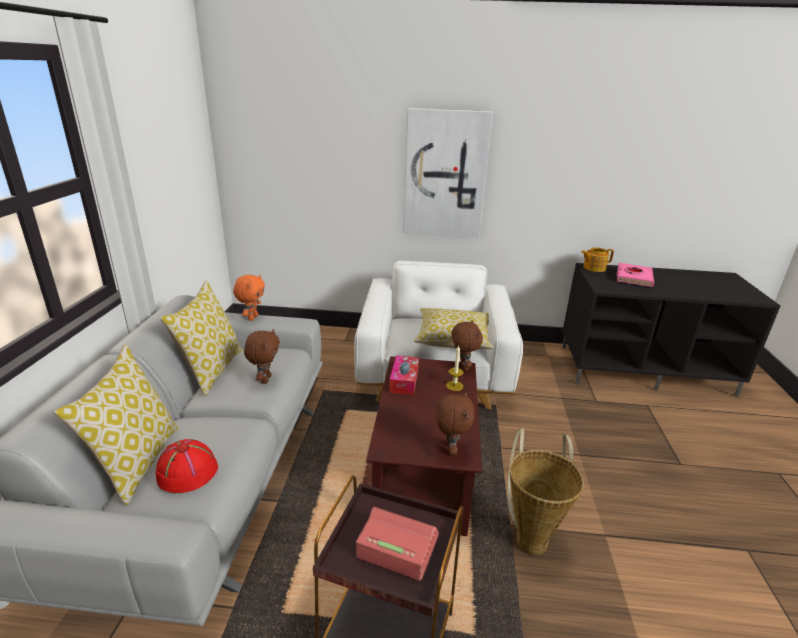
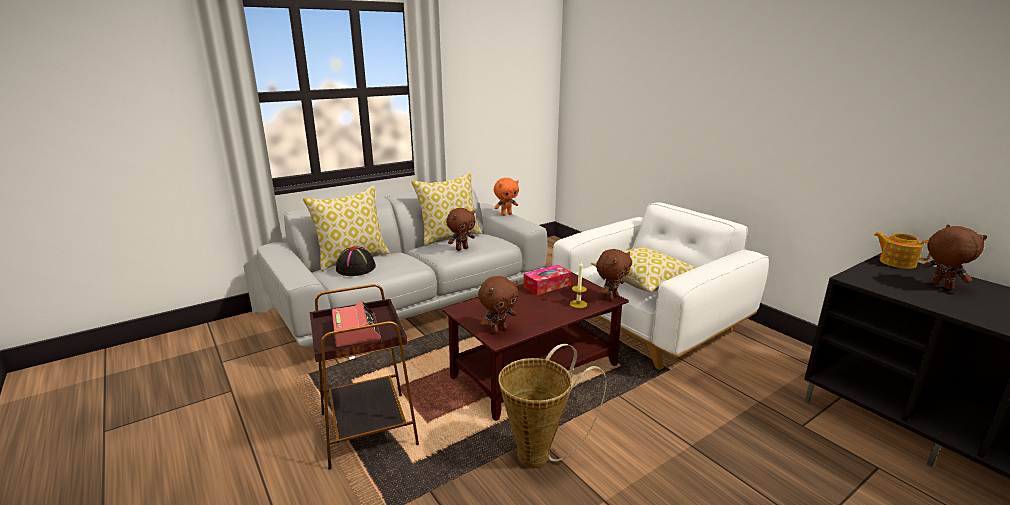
camera: 50 degrees right, 5 degrees down
(187, 471) = (356, 268): red hat -> black hat
(445, 175) = (731, 119): picture -> none
(633, 278) = (941, 286): pink book -> brown plush toy

